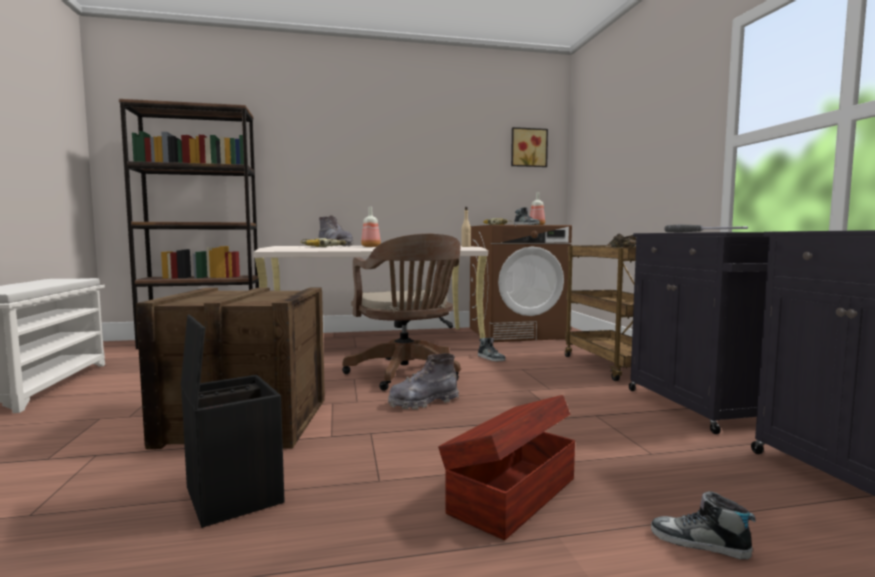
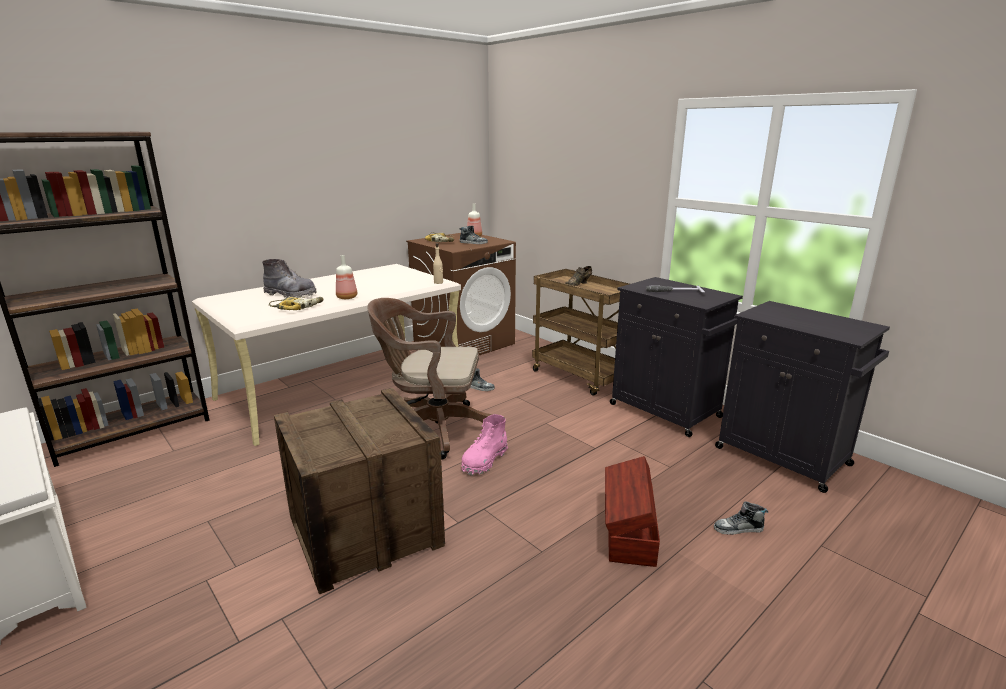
camera: 30 degrees left, 15 degrees up
(232, 494) = (459, 605): black storage box -> none
(407, 375) = (432, 429): brown office chair -> brown office chair turned 150 degrees clockwise
(423, 402) = (484, 461): grey boot -> pink boot
(528, 148) = (454, 150): picture -> none

